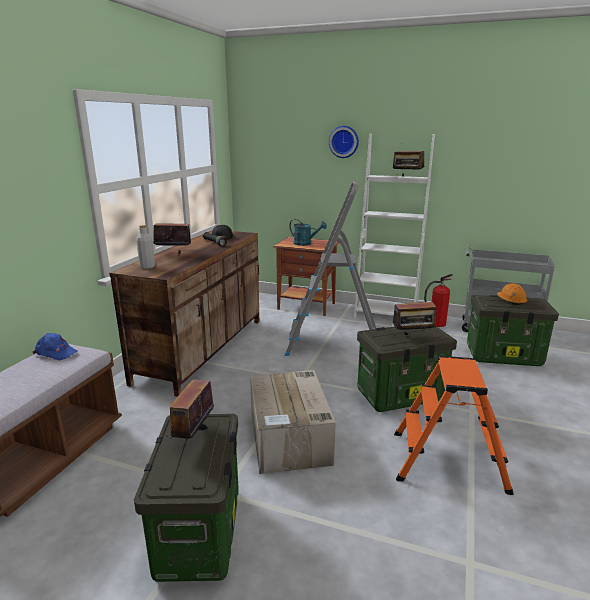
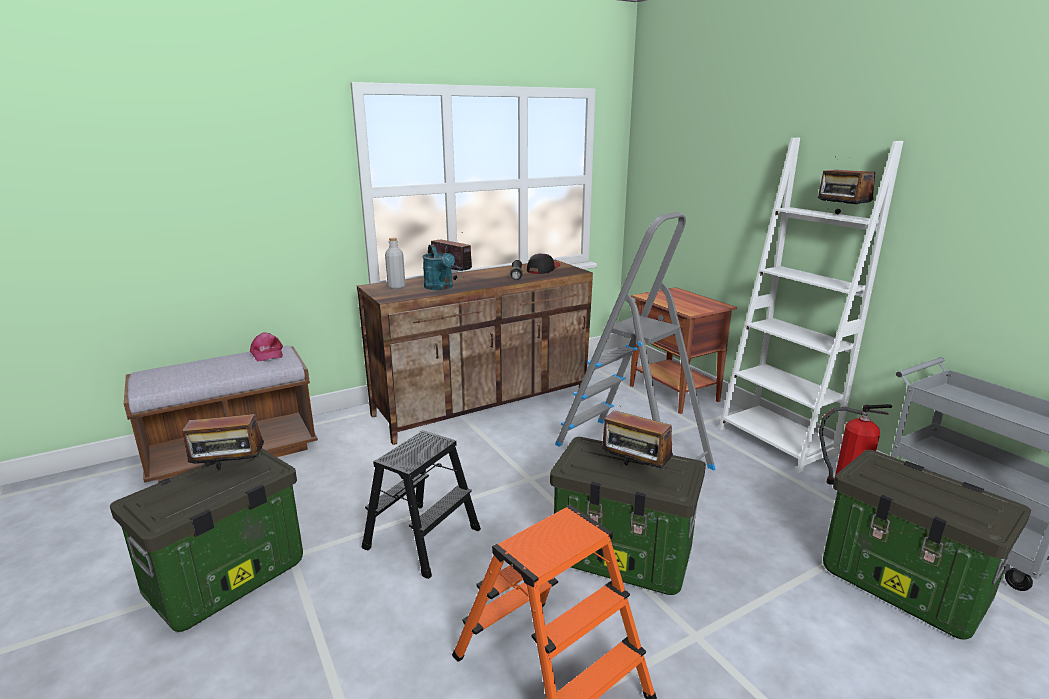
camera: 40 degrees right, 0 degrees up
(56, 352) = (267, 354): blue cap -> pink cap
(193, 435) = (230, 471): radio -> radio turned 150 degrees counterclockwise
(289, 438) = (422, 538): cardboard box -> black step ladder
(305, 243) = (678, 301): turquoise watering can -> turquoise watering can (440, 287)
(344, 142) = (760, 150): wall clock -> none
(511, 300) = (931, 484): orange hard hat -> none

